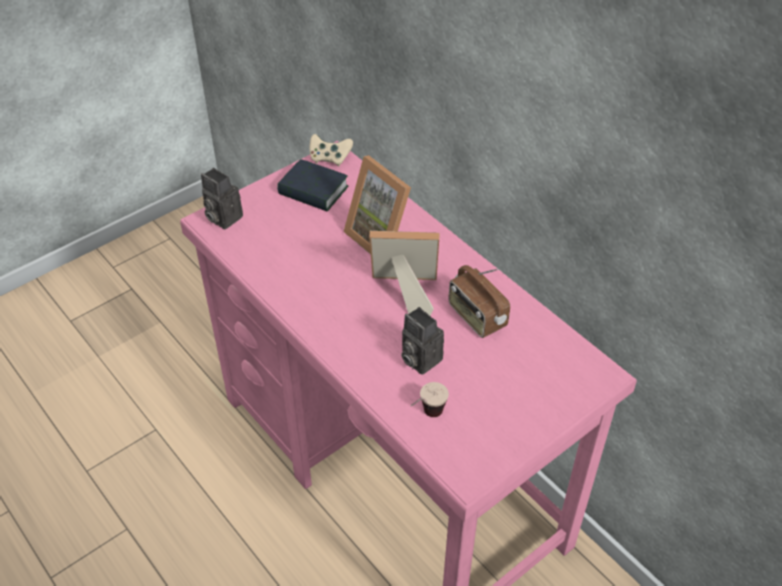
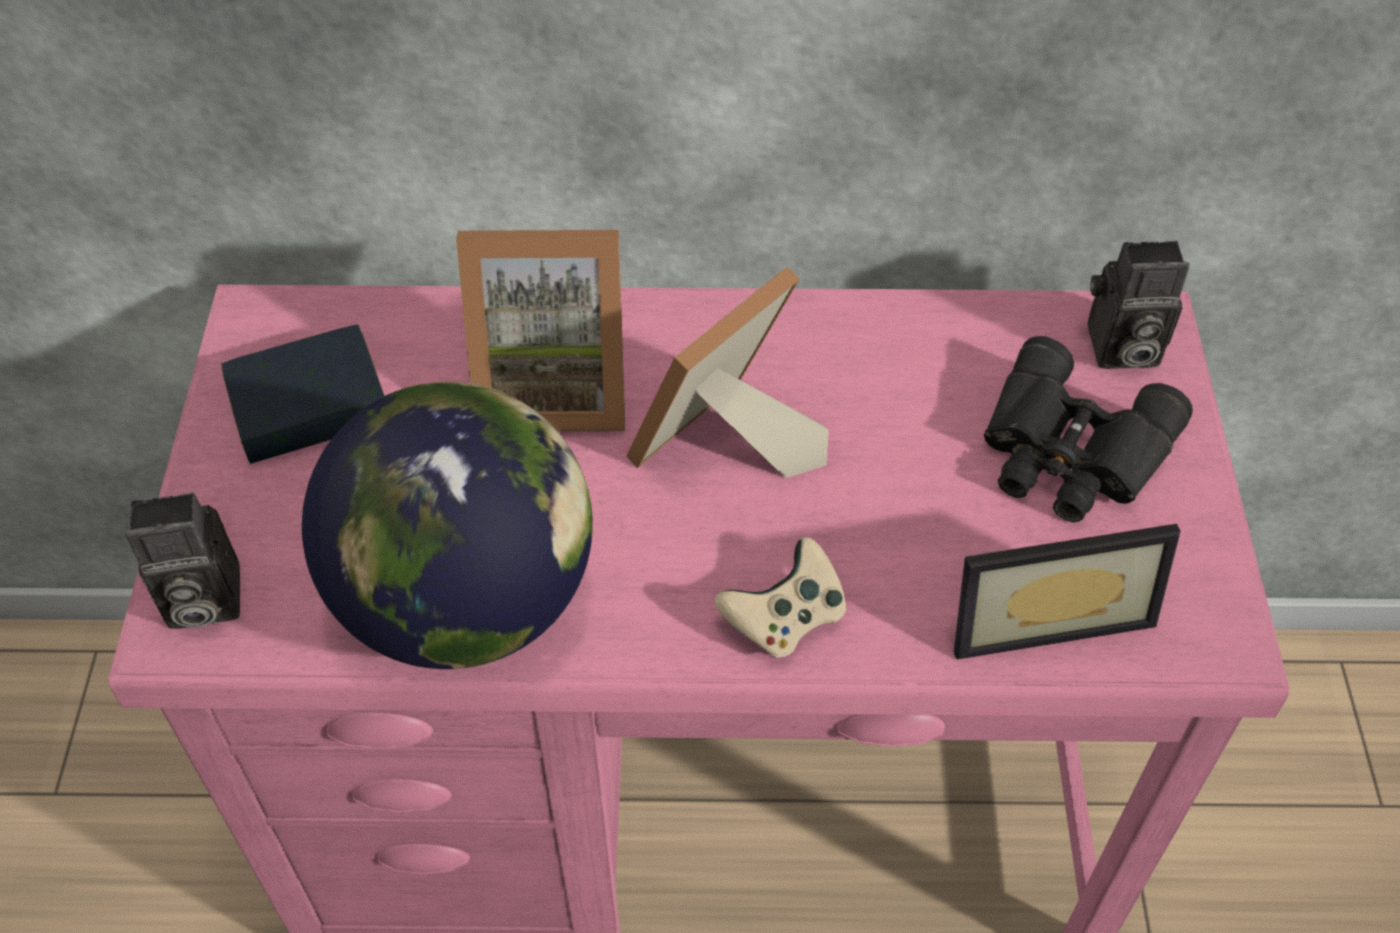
camera: 50 degrees left, 5 degrees up
(280, 273) = (468, 601): none -> globe
(329, 158) = (253, 326): beige game controller -> beige game controller (784, 619)
(418, 359) = (900, 531): camera -> camera (1119, 349)
(426, 417) = (1044, 611): cup -> picture frame
(476, 317) = (878, 389): radio -> none
(507, 386) = (1070, 453): none -> black binoculars

